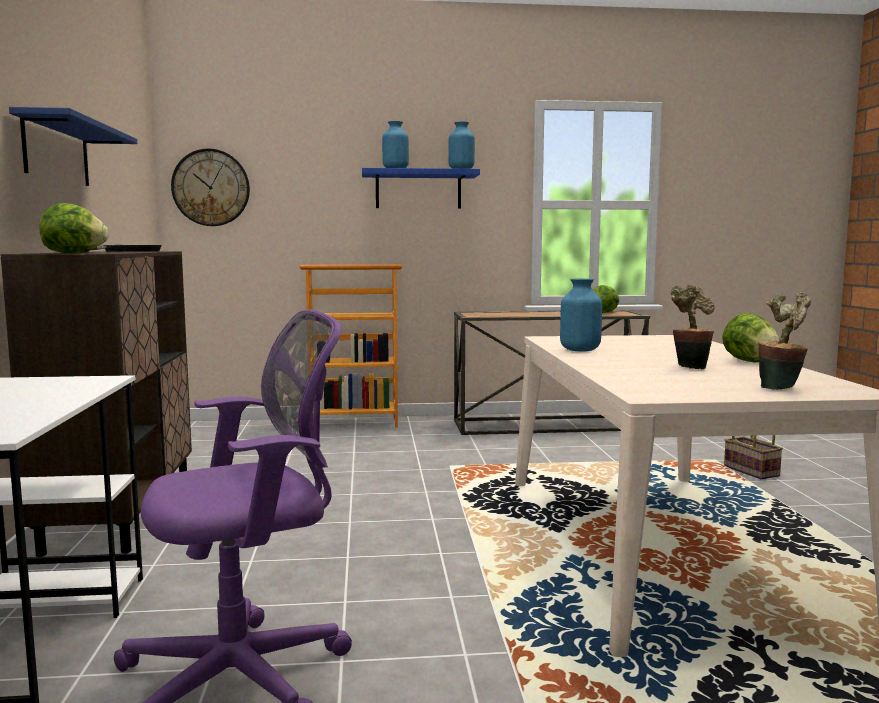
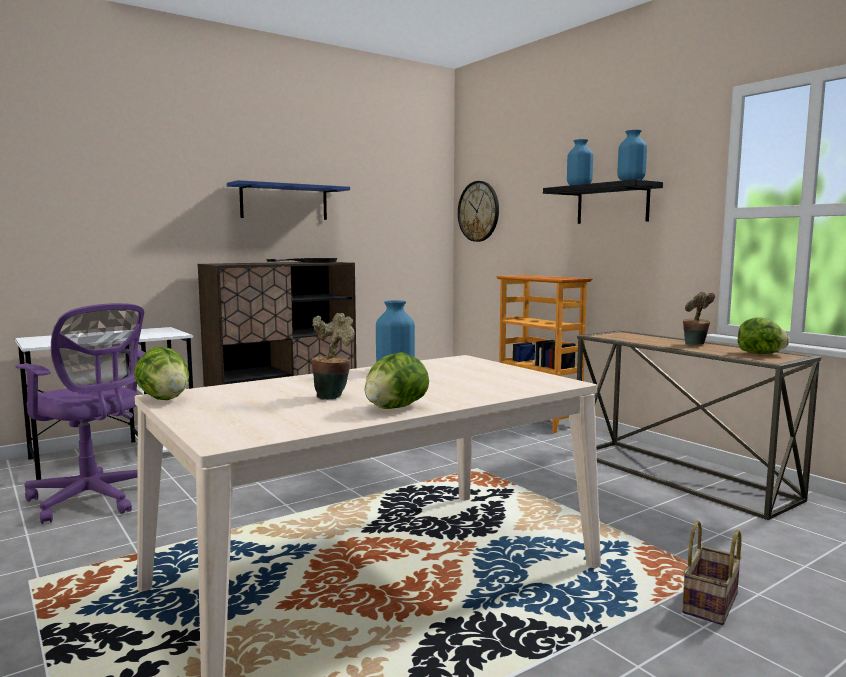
camera: 60 degrees right, 0 degrees up
(74, 253) = (219, 264): lettuce -> lettuce (165, 399)
(418, 190) = (612, 204): blue shelf -> black shelf
(782, 387) = (232, 420): potted plant -> potted plant (695, 345)

